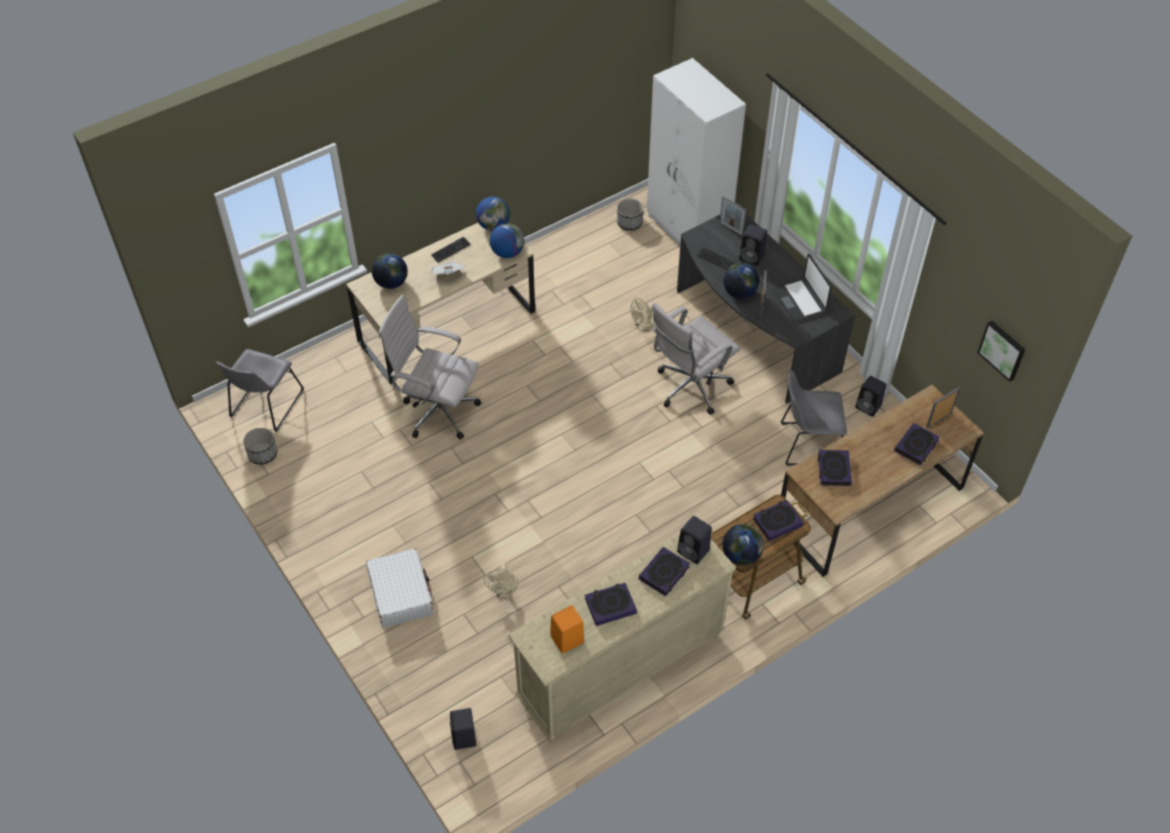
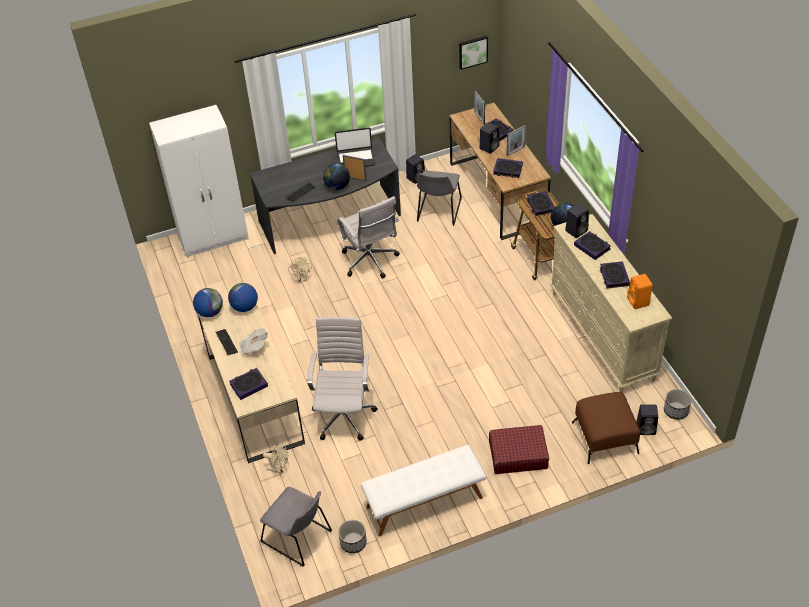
camera: 75 degrees left, 5 degrees down
(321, 510) = (424, 503): none -> white bench
(391, 283) = (248, 385): globe -> book
(401, 593) = (517, 455): white suitcase -> red suitcase
(437, 411) = (344, 415): white office chair -> white office chair turned 150 degrees clockwise
(441, 689) = (605, 438): none -> brown ottoman
(503, 592) = (528, 392): beige fan -> beige fan (279, 468)
(629, 223) = (189, 269): planter -> planter (676, 411)
(731, 229) = (273, 180): picture frame -> picture frame (515, 151)
(752, 257) = (305, 174): black speaker -> black speaker (489, 147)

